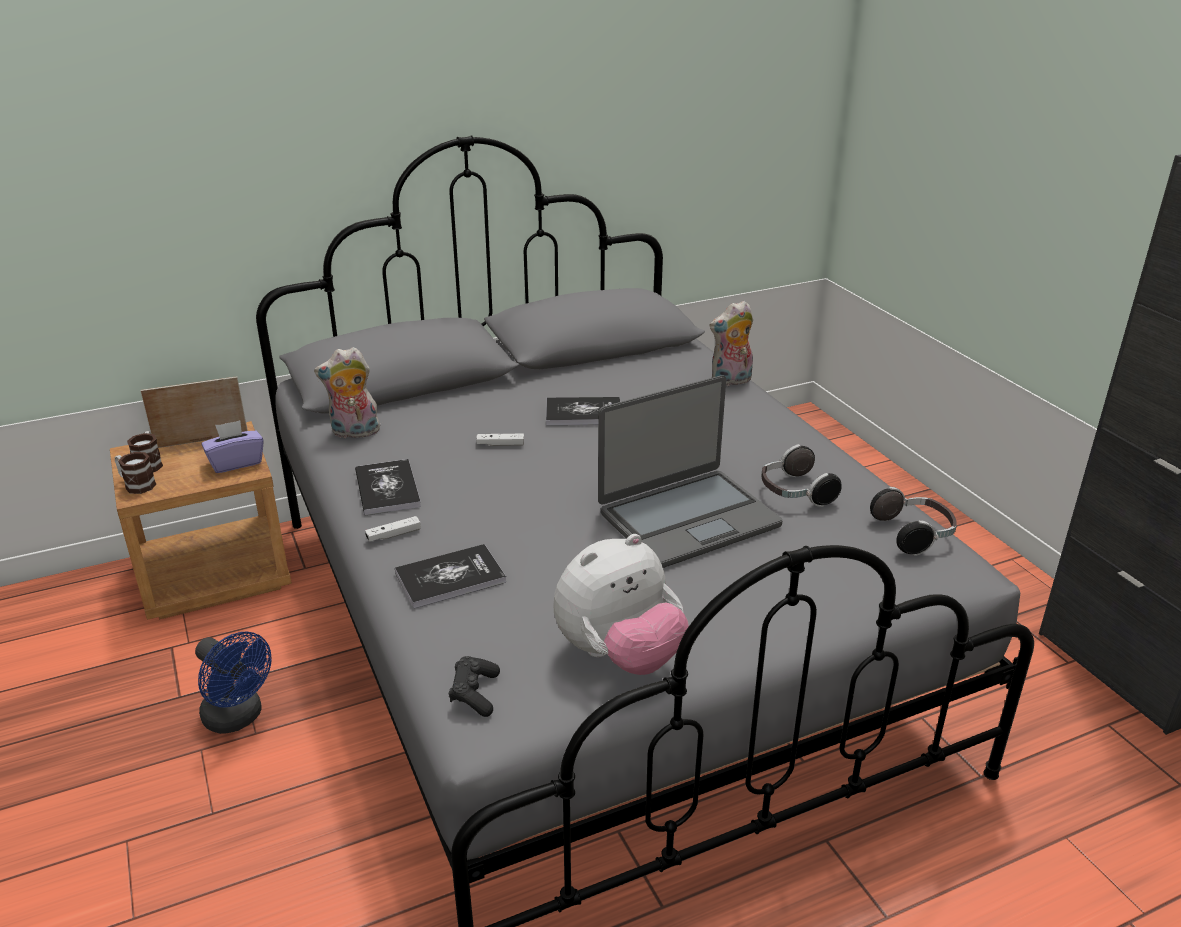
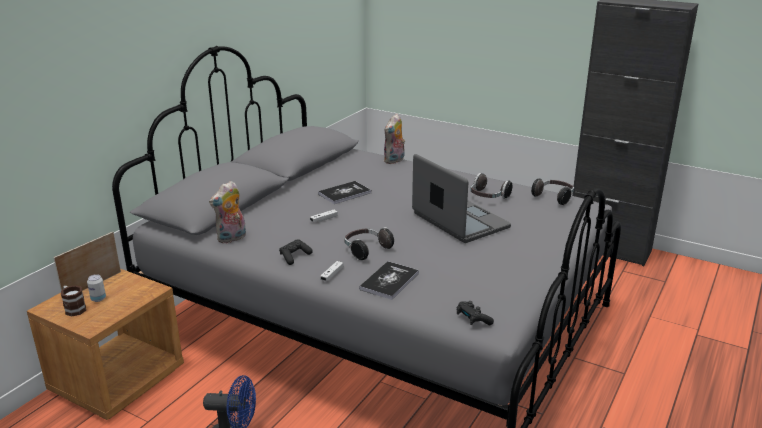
camera: 35 degrees left, 5 degrees down
(136, 484) = (82, 322): mug -> none
(185, 461) = (98, 299): none -> can
(236, 462) = (137, 288): purple tissue box -> none
(387, 489) = (294, 257): book -> black game controller
(488, 515) = (366, 250): none -> headphones
(619, 655) = (509, 281): plush toy -> none
(687, 518) = (459, 221): laptop -> laptop turned 60 degrees counterclockwise

